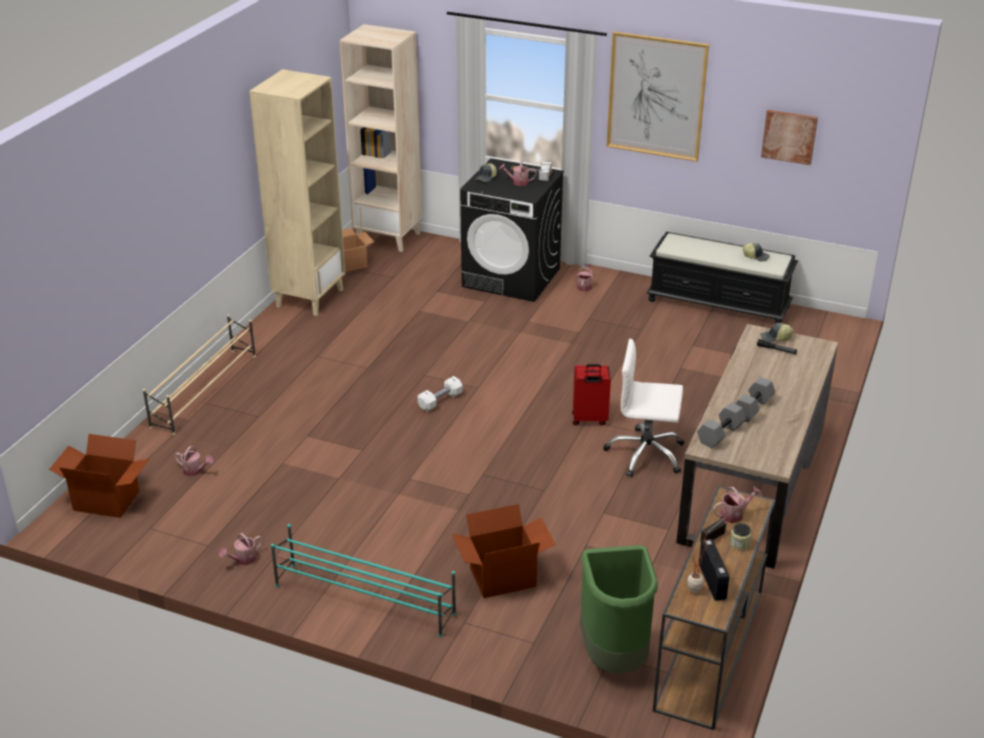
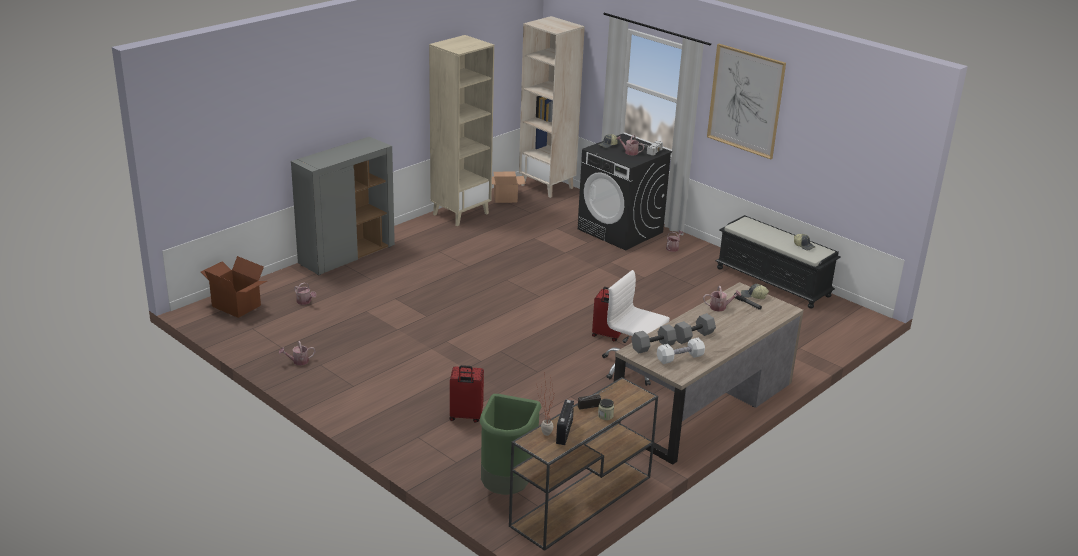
camera: 20 degrees right, 5 degrees down
(205, 390) = (347, 255): beige shoe rack -> grey cabinet
(364, 599) = (360, 405): turquoise shoe rack -> none
(440, 401) = (505, 298): white dumbbell -> white dumbbell (680, 358)
(502, 576) = (465, 417): cardboard box -> red suitcase
(734, 514) = (618, 397): watering can -> watering can (720, 307)
(789, 136) = (840, 148): picture -> none

